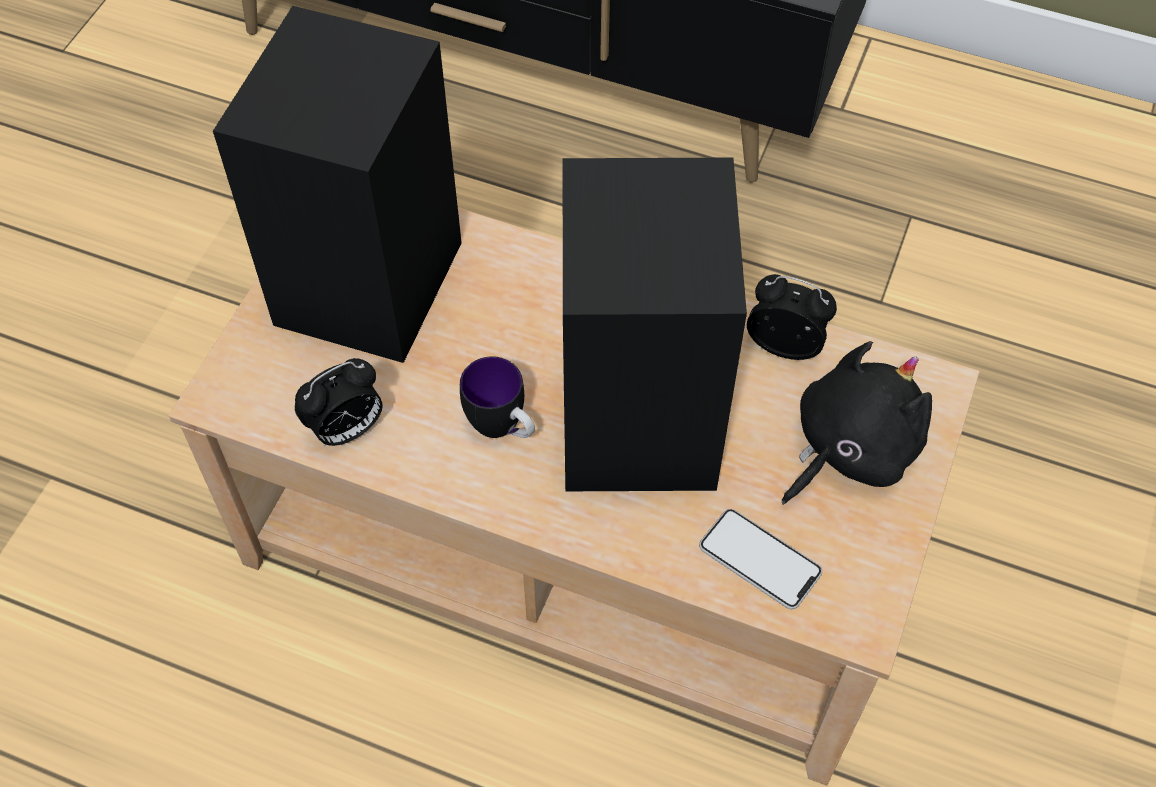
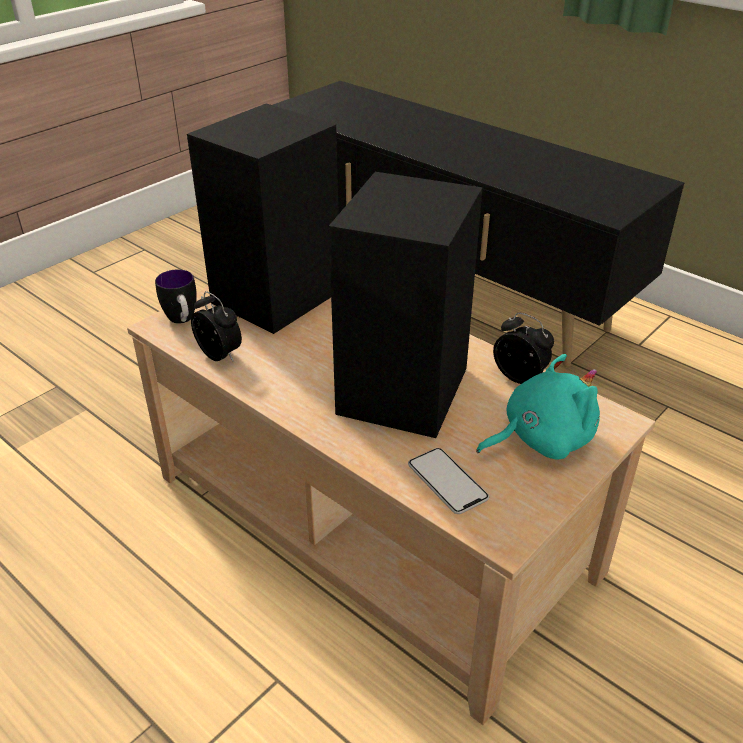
camera: 20 degrees right, 20 degrees down
(346, 430) = (220, 355): alarm clock -> alarm clock turned 120 degrees counterclockwise
(503, 429) = (314, 376): mug -> mug (182, 321)
(849, 448) = (541, 439): black plush toy -> turquoise plush toy

